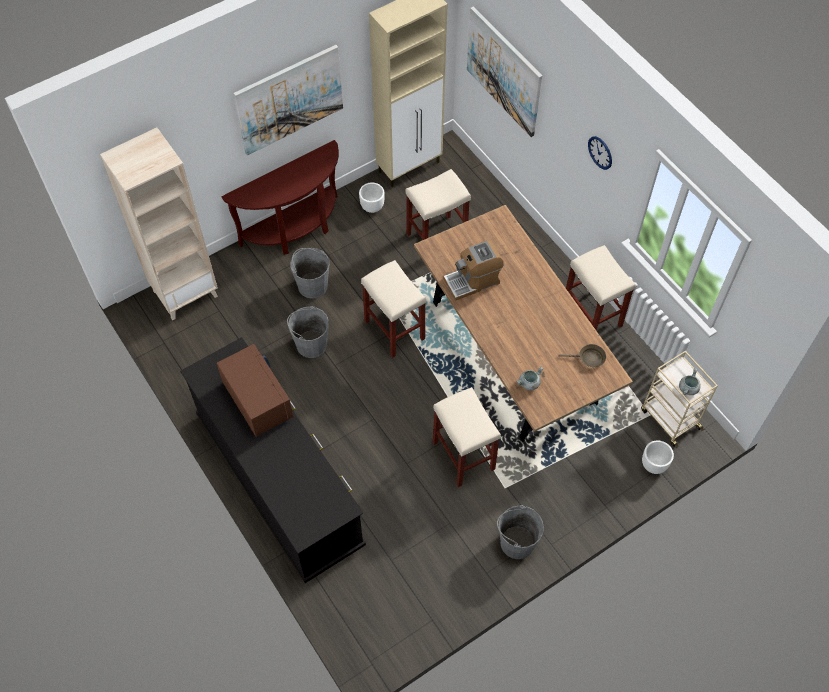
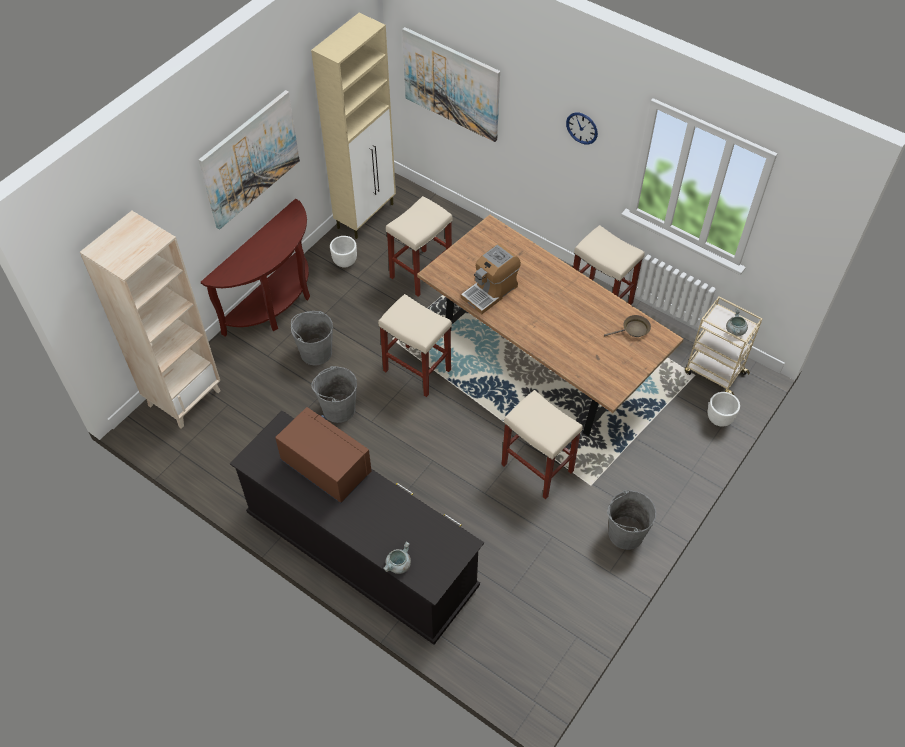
camera: 20 degrees left, 5 degrees down
(529, 383) = (588, 370): grey cooking pot -> grey cooking pot (398, 565)

